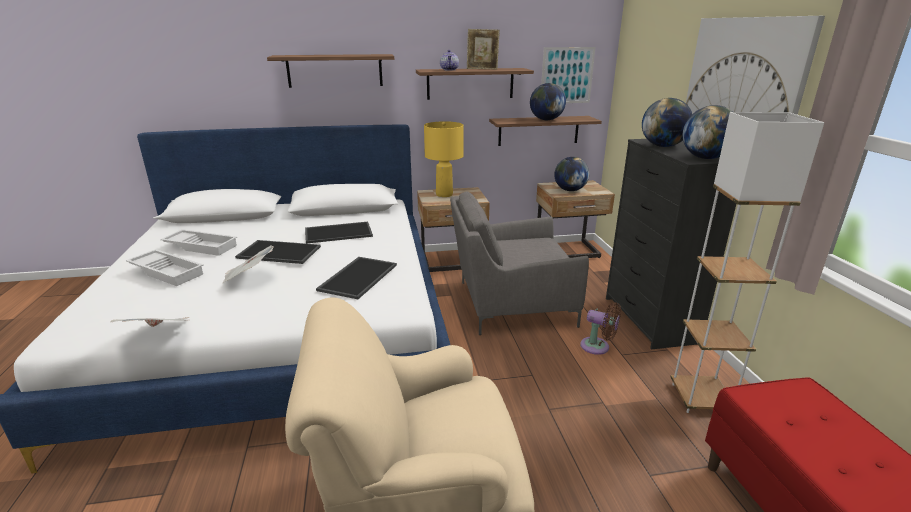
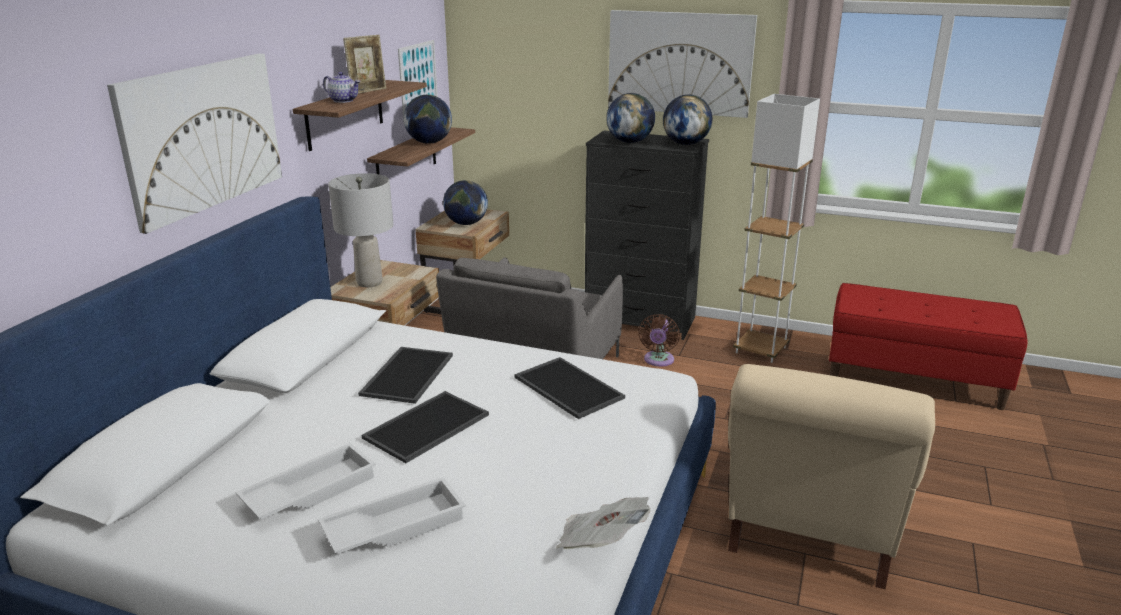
camera: 60 degrees left, 0 degrees up
(249, 277) = (491, 458): newspaper -> none
(335, 70) = (203, 136): shelf -> picture
(444, 195) = (370, 282): yellow table lamp -> grey table lamp
(598, 347) = (658, 361): brown fan -> brown fan turned 135 degrees clockwise

